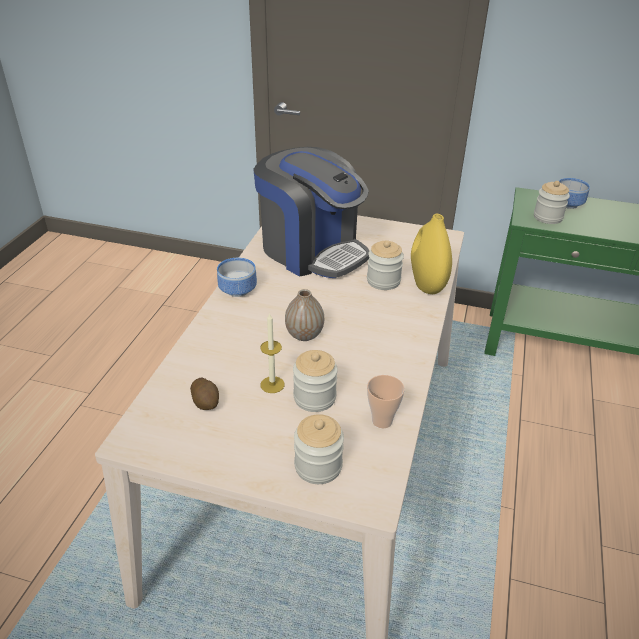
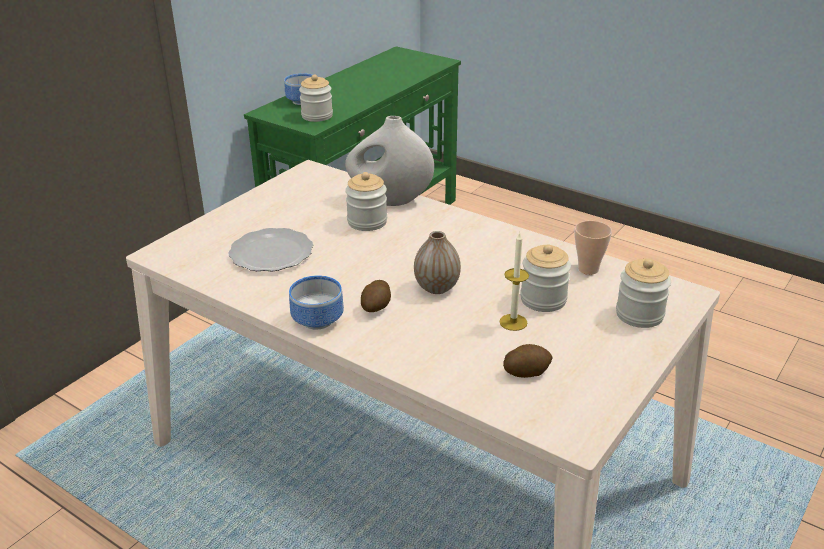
camera: 70 degrees left, 5 degrees down
(264, 311) = (376, 307): none -> potato
(312, 251) = (270, 253): coffee machine -> plate
(427, 284) = (390, 200): yellow vase -> white vase

